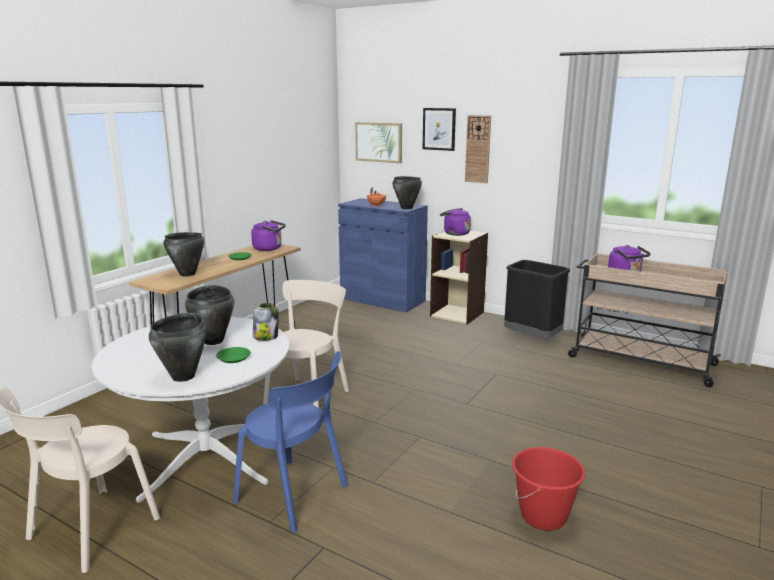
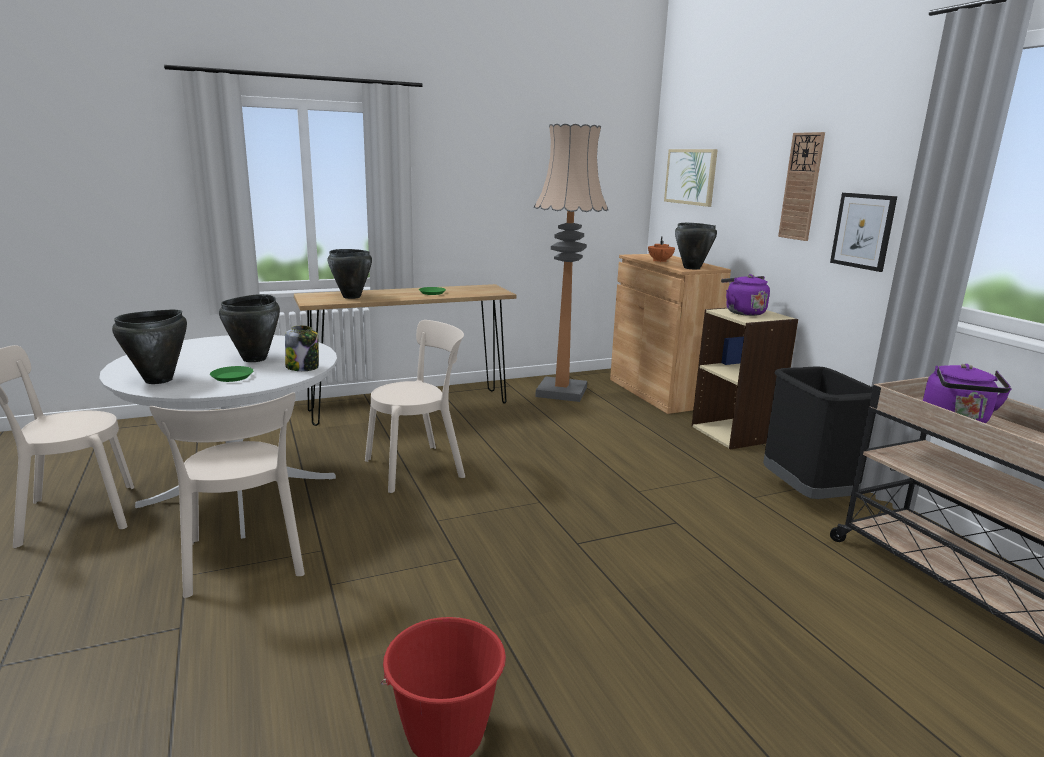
camera: 35 degrees right, 0 degrees up
(269, 248) = (481, 290): purple kettle -> none
(295, 496) = (245, 562): blue chair -> beige chair
(322, 315) = (561, 392): none -> floor lamp
(382, 299) = (659, 393): blue cabinet -> brown cabinet
(439, 129) = (758, 156): picture -> picture (863, 231)

